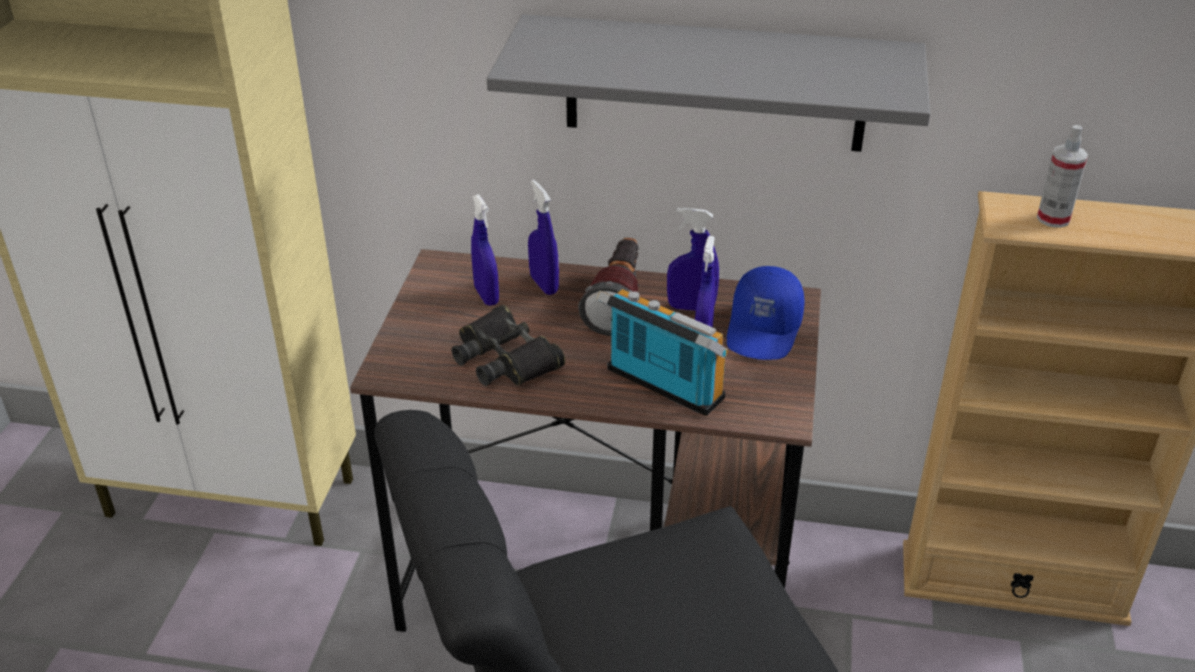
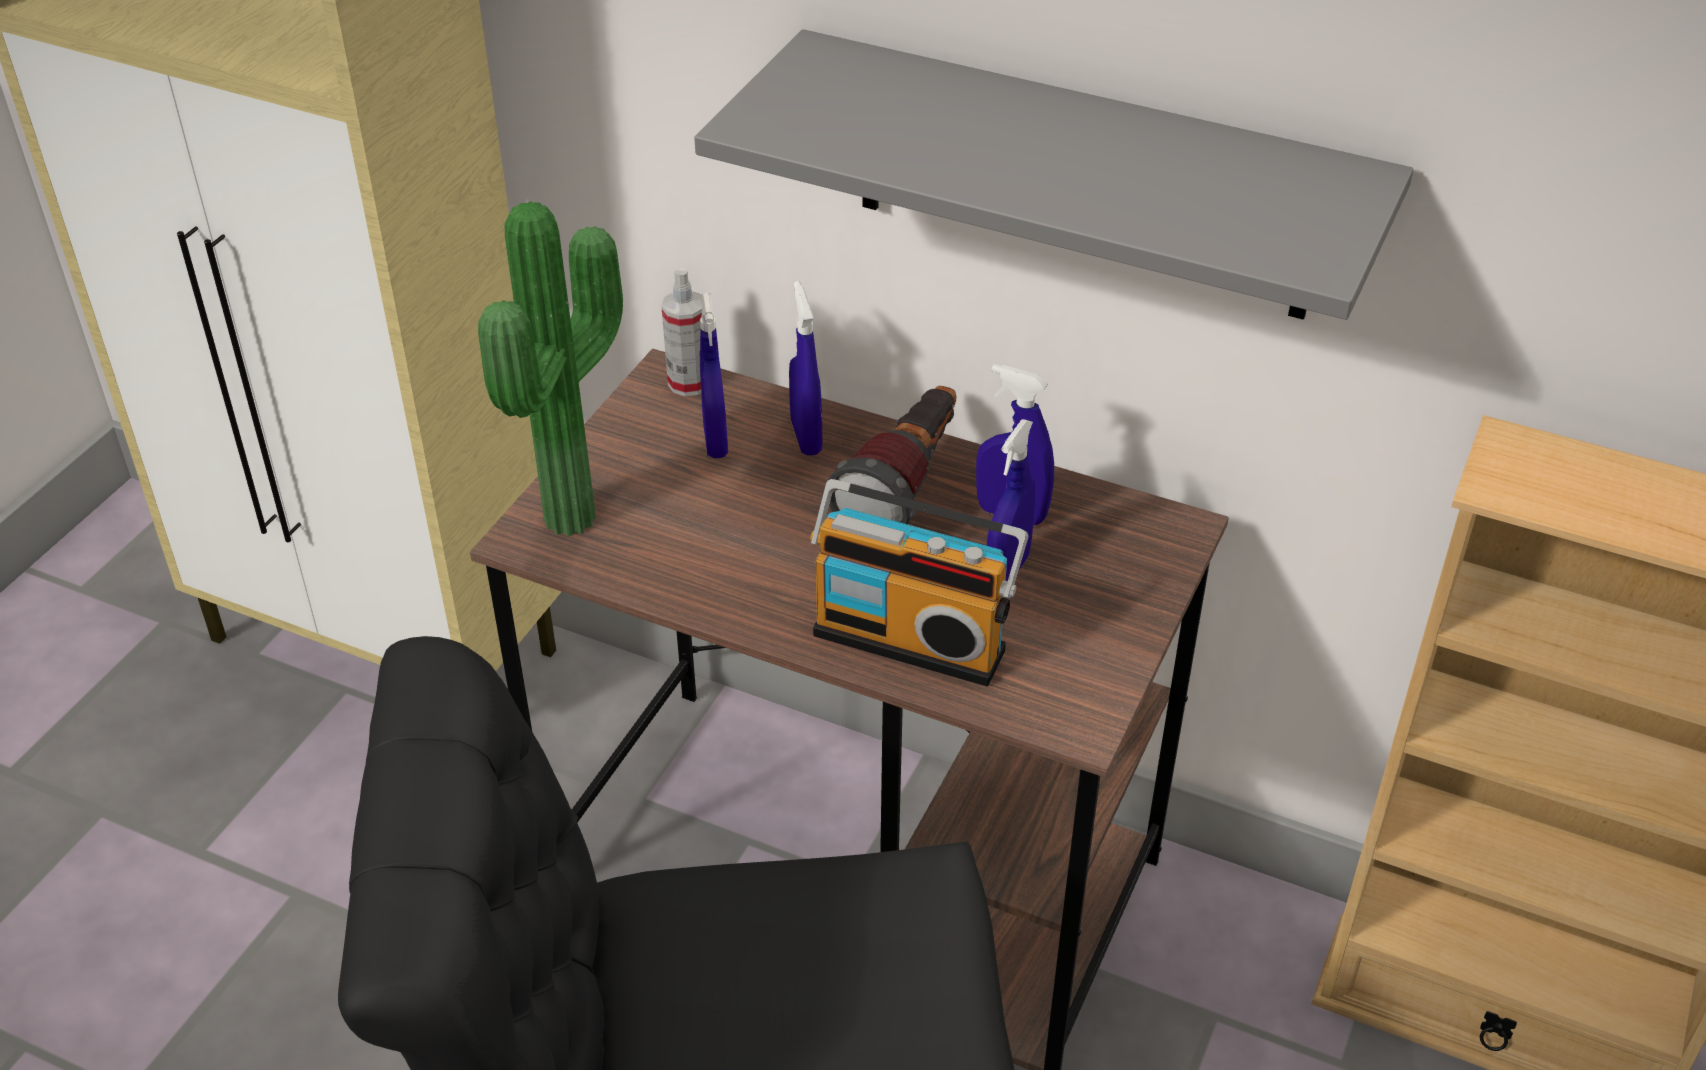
camera: 15 degrees right, 5 degrees up
(417, 355) = (580, 520): none -> potted plant
(505, 358) = (704, 547): black binoculars -> none
(661, 387) = (912, 637): radio -> radio turned 150 degrees clockwise
(764, 330) = (1109, 572): blue cap -> none
(1053, 219) = (1584, 487): spray bottle -> spray bottle (689, 383)

